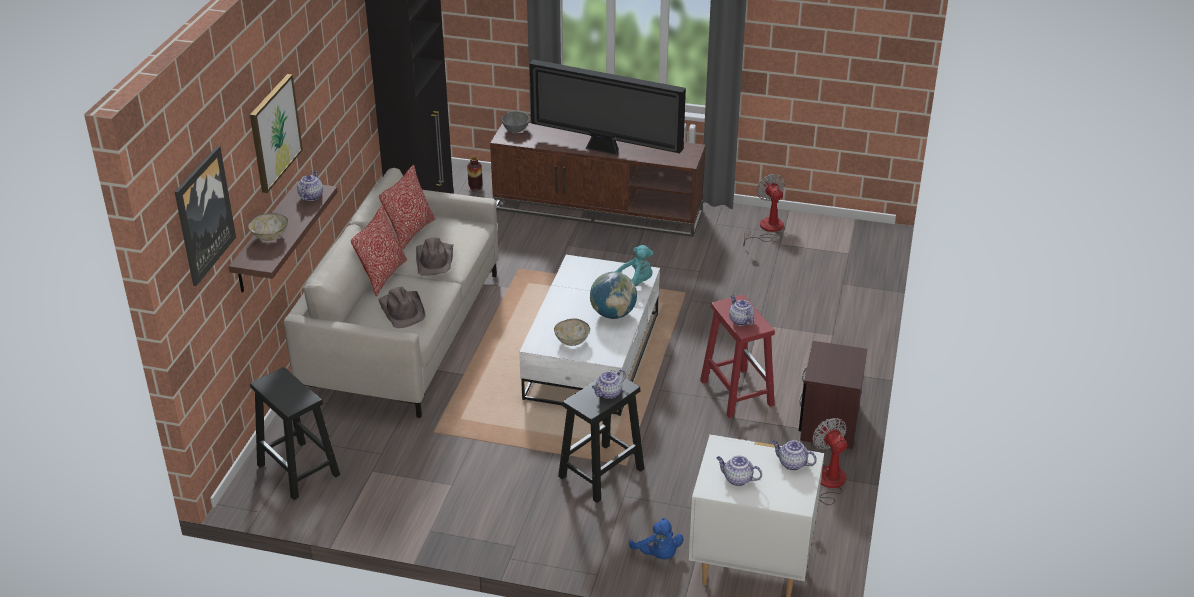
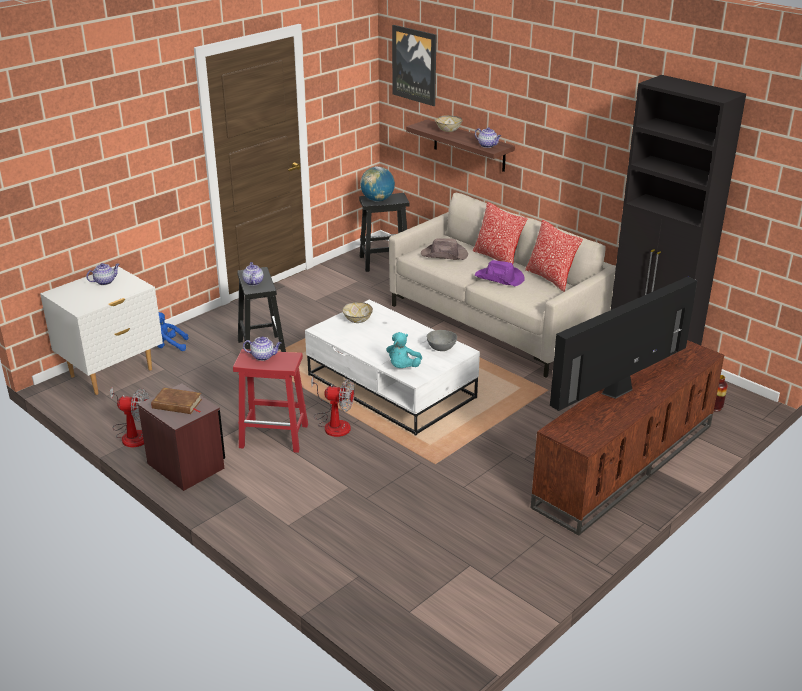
camera: 120 degrees right, 5 degrees down
(274, 132) = (499, 86): picture -> none
(435, 260) = (499, 278): brown hat -> purple hat
(516, 129) = (696, 354): grey bowl -> grey bowl (441, 348)
(613, 314) = (372, 345): globe -> globe (377, 200)
(767, 229) = (507, 568): fan -> fan (333, 423)
(791, 464) = (87, 302): teapot -> none
(835, 365) = (177, 404): none -> brown book

